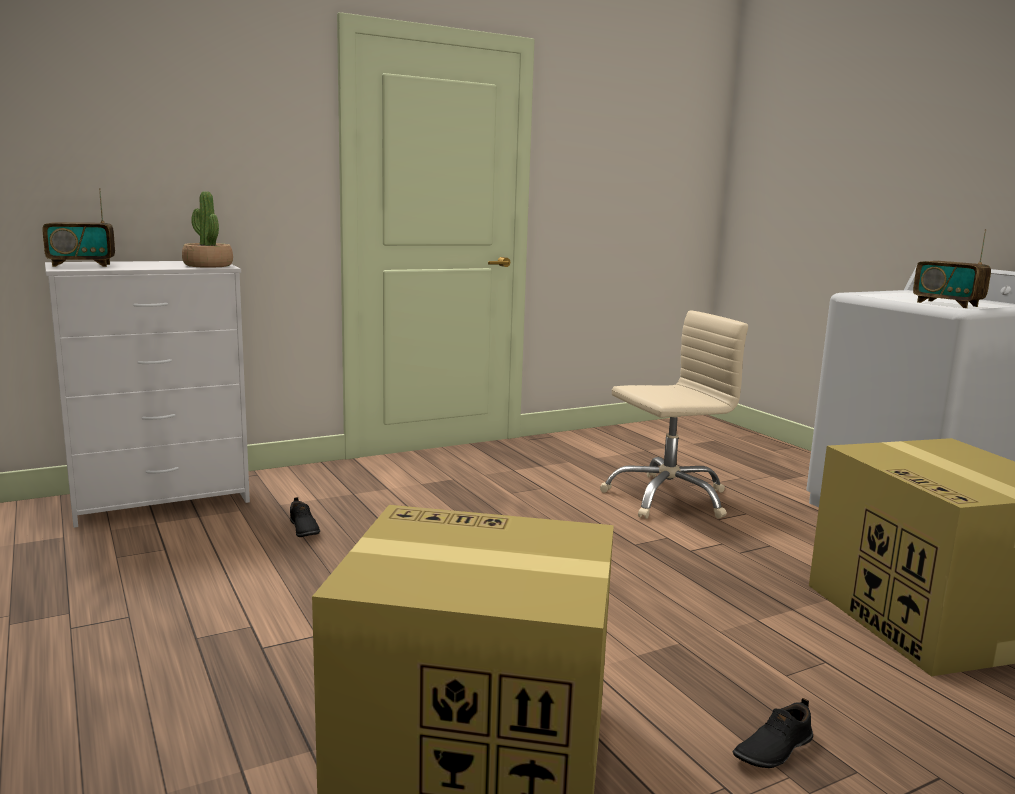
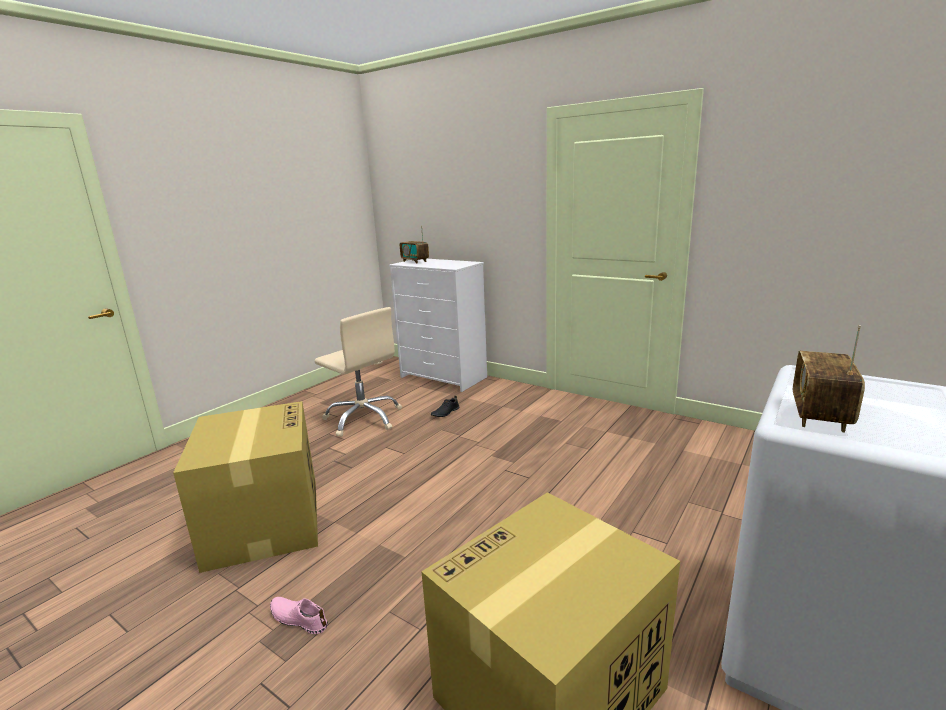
camera: 65 degrees right, 5 degrees up
(208, 265) = (452, 266): potted plant -> none
(667, 497) = (644, 498): beige office chair -> beige office chair (363, 418)
(772, 749) = (299, 618): black shoe -> pink shoe

